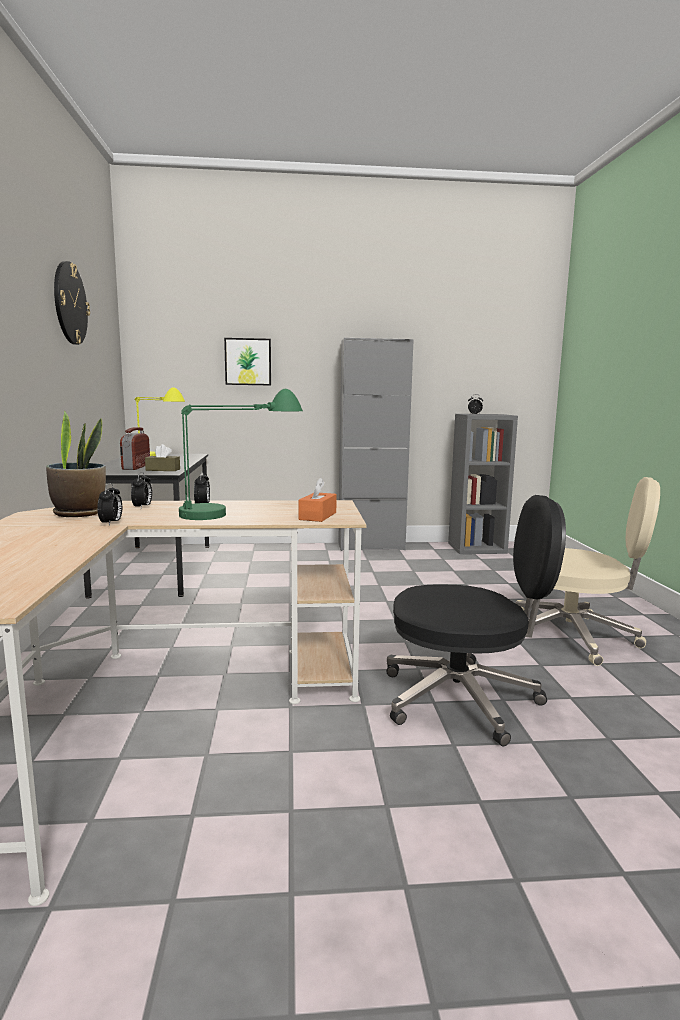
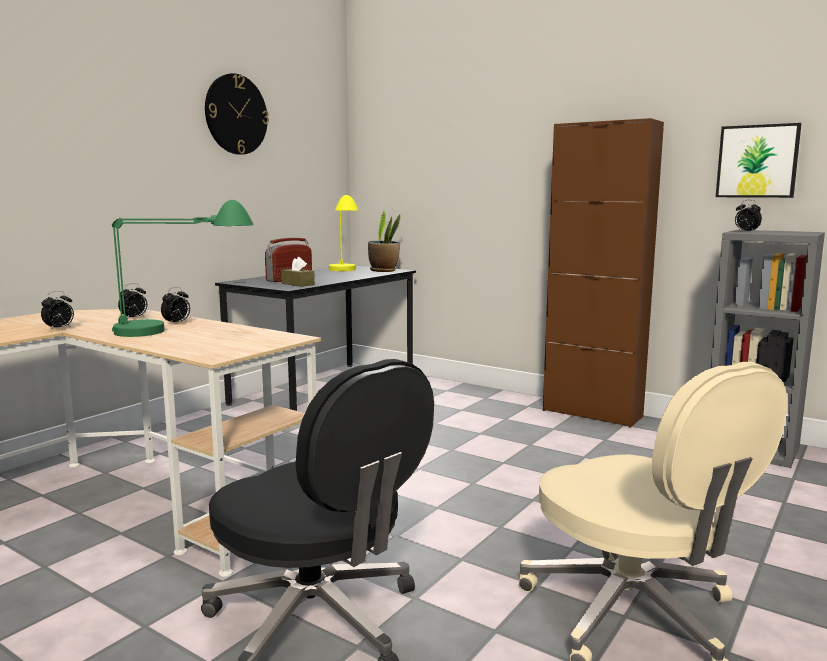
camera: 40 degrees right, 0 degrees up
(79, 513) = (80, 317): potted plant -> potted plant (384, 270)
(248, 362) = (463, 161): picture -> picture (757, 161)
(317, 516) = (210, 348): orange tissue box -> none
(371, 546) = (592, 413): grey cabinet -> brown cabinet

